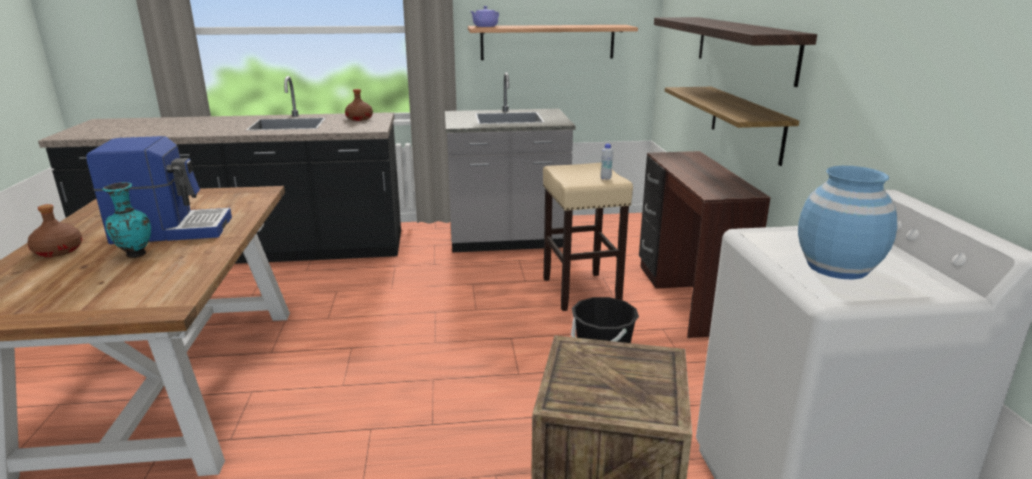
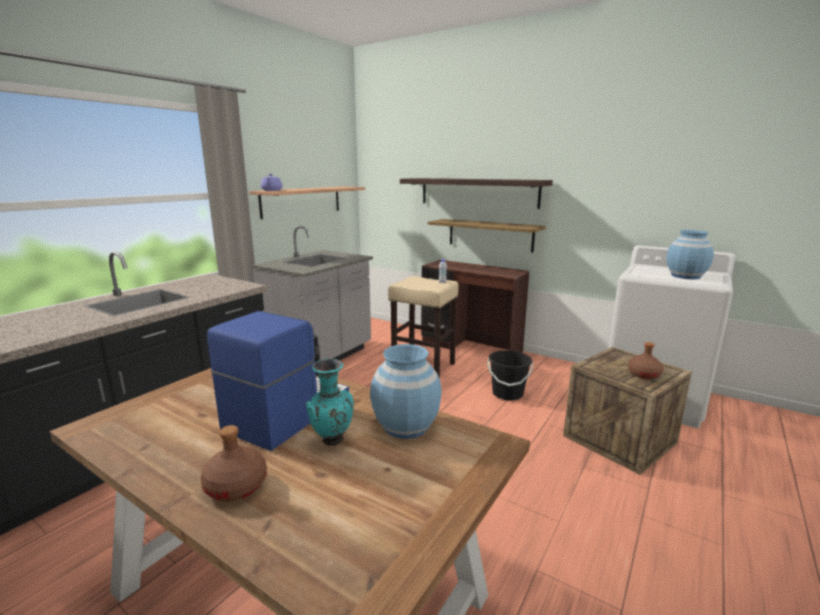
camera: 50 degrees left, 5 degrees down
(178, 269) = (406, 426): none -> blue vase
(359, 118) = (200, 283): brown bottle -> brown bottle (644, 374)

